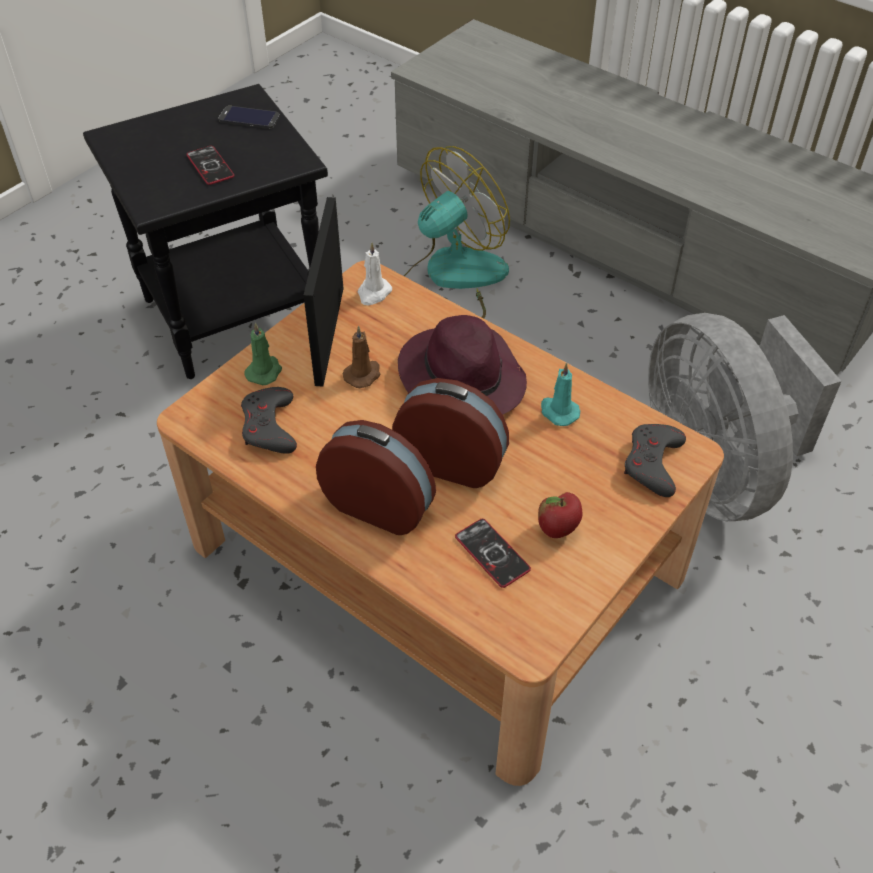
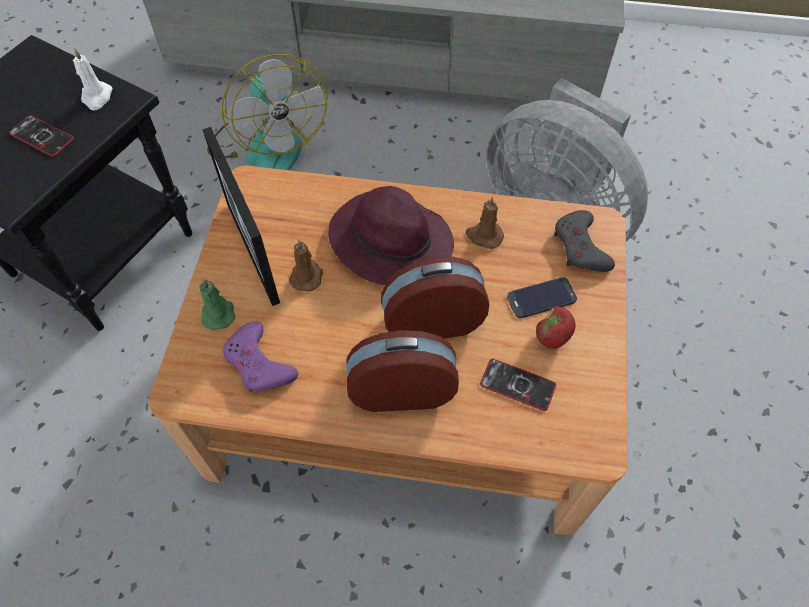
camera: 30 degrees left, 10 degrees up
(249, 118) = (46, 73): phone -> phone (541, 298)
(269, 426) = (259, 363): grey game controller -> purple game controller
(373, 293) = (264, 196): white candle -> white candle (97, 97)
(451, 279) = (268, 145): fan -> fan turned 135 degrees clockwise
(558, 411) = (484, 236): turquoise candle -> brown candle

